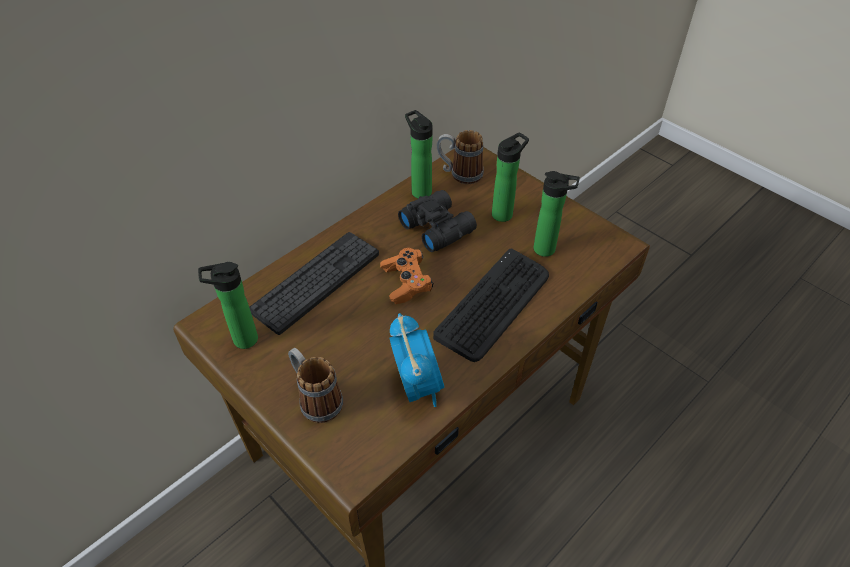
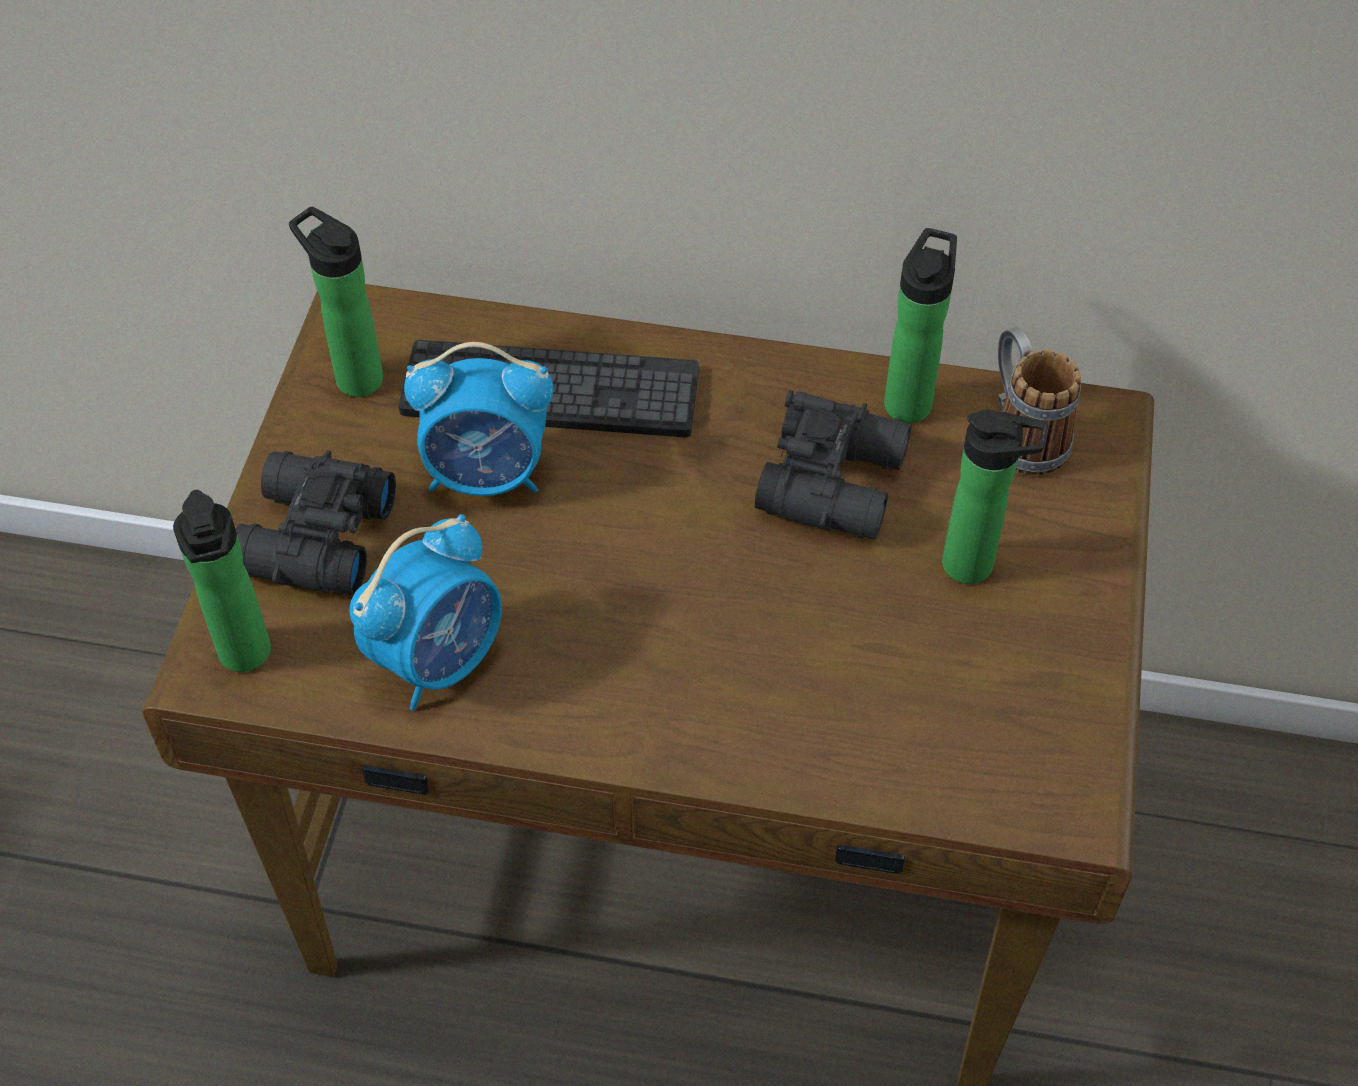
camera: 55 degrees right, 5 degrees up
(316, 399) = (312, 540): mug -> black binoculars
(338, 322) = (487, 474): none -> alarm clock
(406, 283) = (654, 515): orange game controller -> none
(494, 305) = (712, 675): keyboard -> none
(548, 250) = (937, 690): bottle -> bottle (246, 658)

